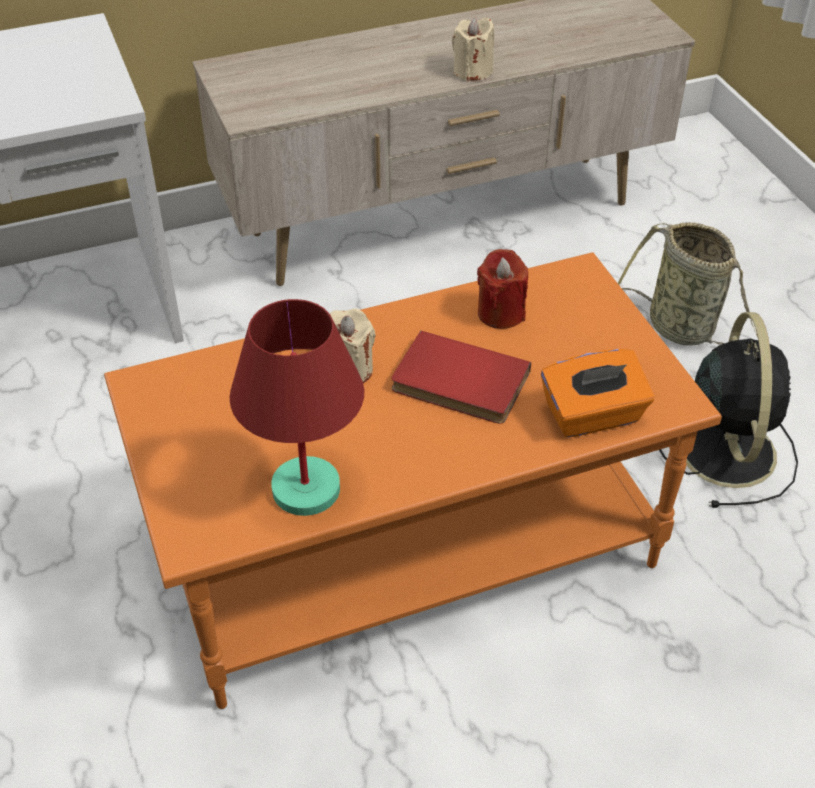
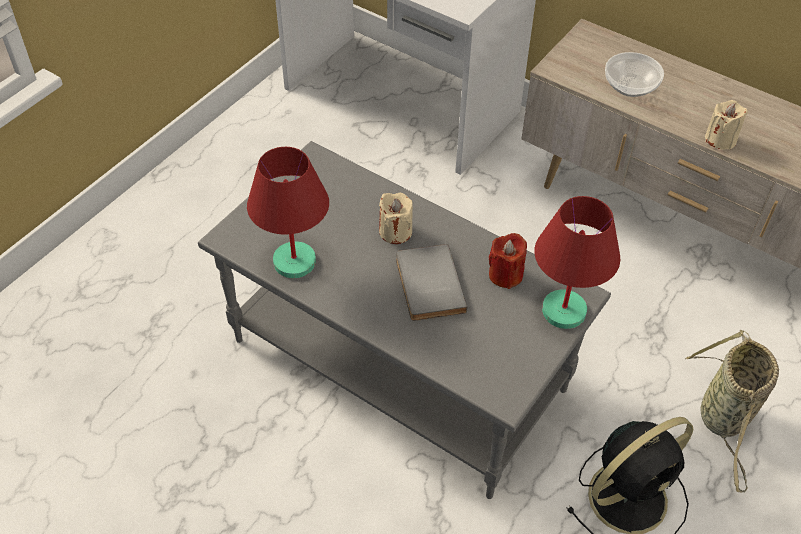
camera: 55 degrees right, 5 degrees up
(335, 83) = (631, 86): none -> bowl
(409, 547) = (401, 364): orange coffee table -> grey coffee table
(458, 384) = (427, 285): red book -> grey book
(590, 295) = (564, 310): none -> red table lamp
(593, 416) = (455, 360): orange tissue box -> none

